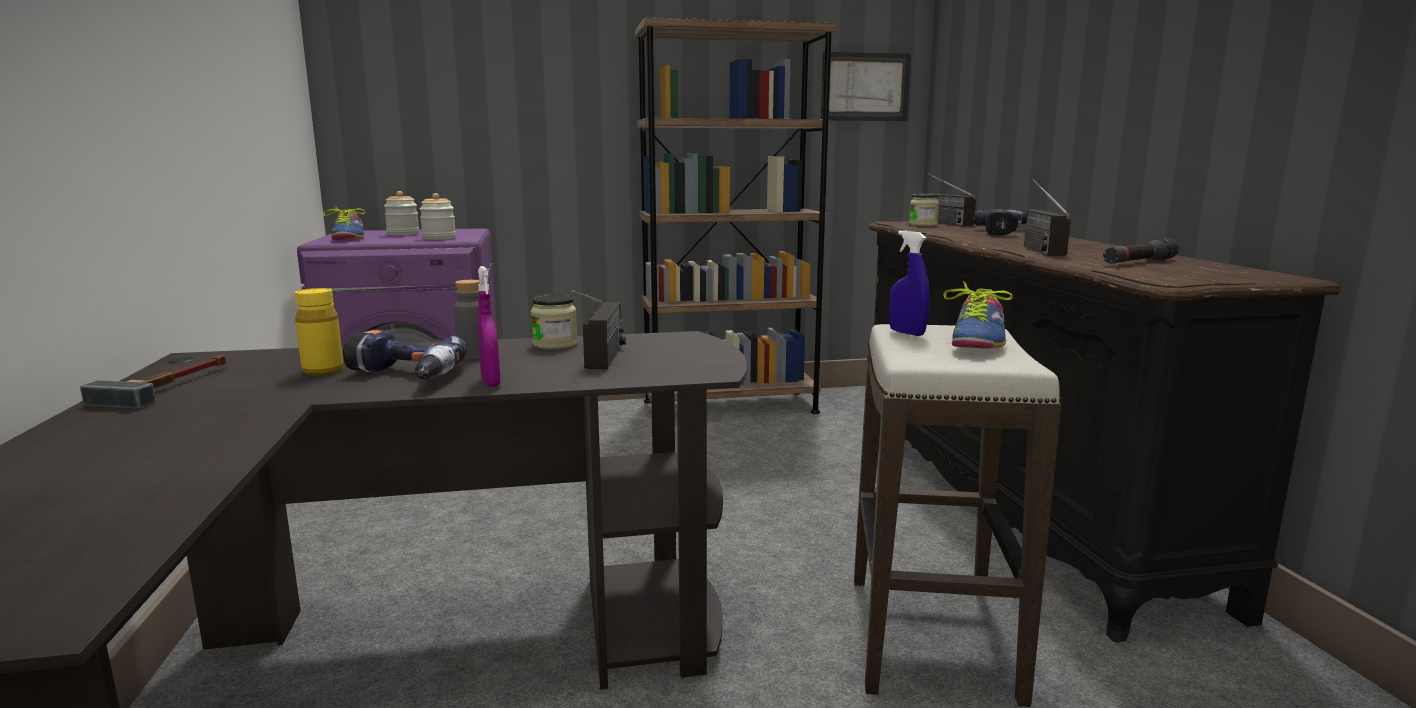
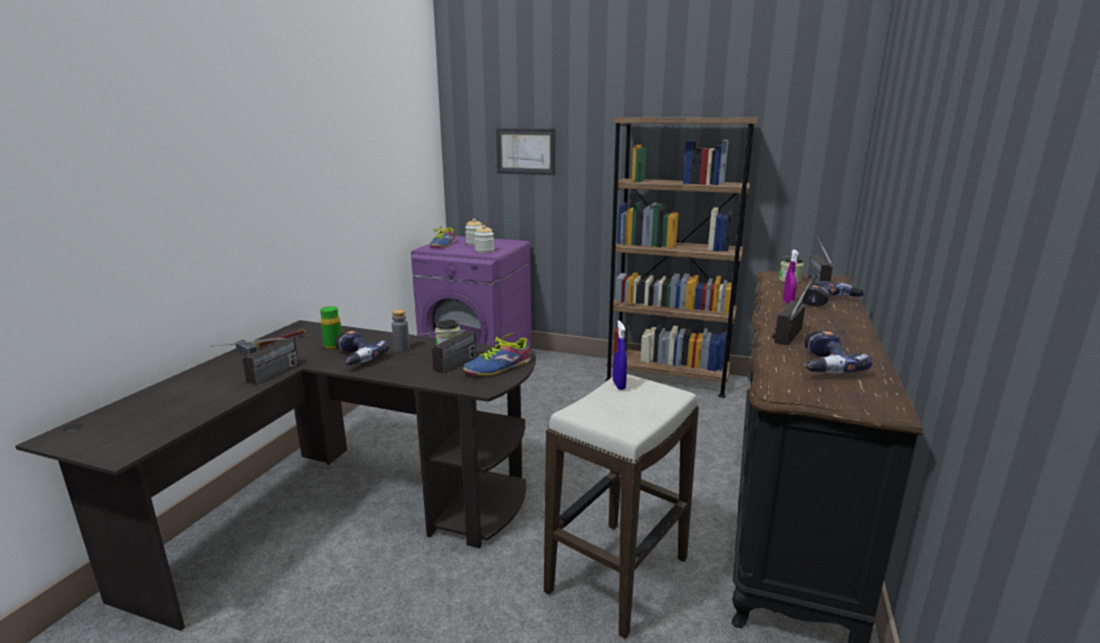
camera: 30 degrees right, 5 degrees up
(240, 430) = (262, 378): none -> radio
(323, 371) = (333, 346): yellow bottle -> green bottle
(490, 382) = (382, 371): purple spray bottle -> purple spray bottle (788, 302)
(865, 87) = (804, 156): picture -> picture (525, 151)
(978, 340) = (647, 402): shoe -> shoe (499, 368)
(1139, 262) = (822, 365): black flashlight -> power drill

